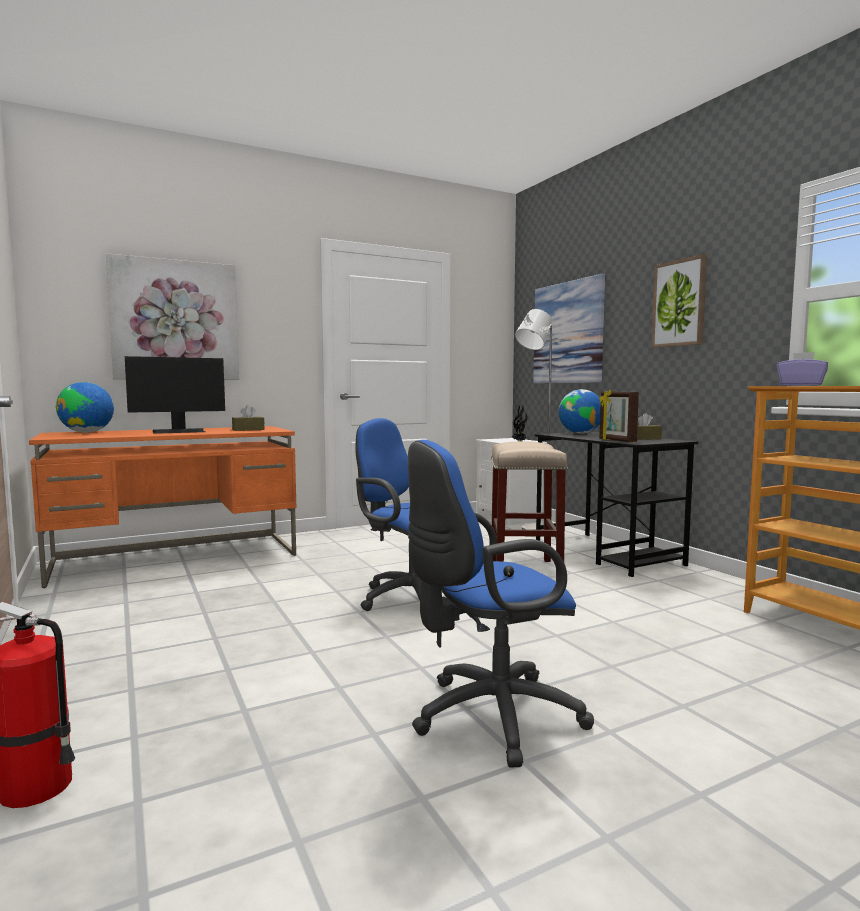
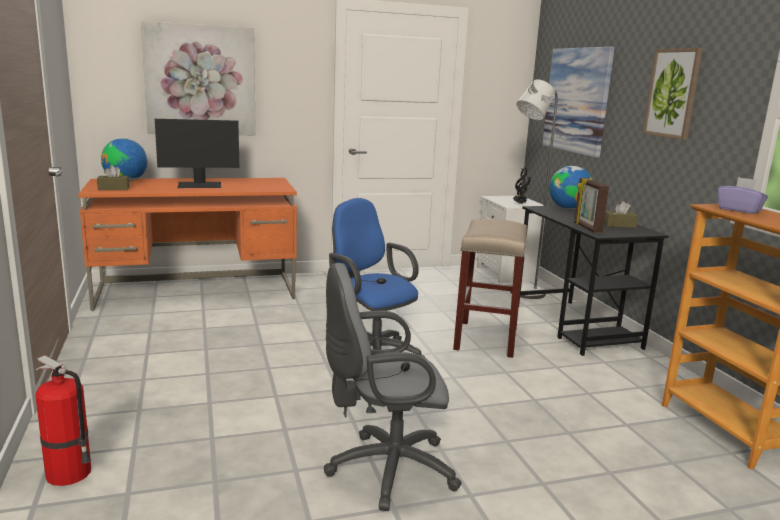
camera: 10 degrees right, 10 degrees up
(248, 430) = (258, 185): brown tissue box -> brown tissue box (113, 188)
(489, 717) = (385, 470): blue office chair -> grey office chair

